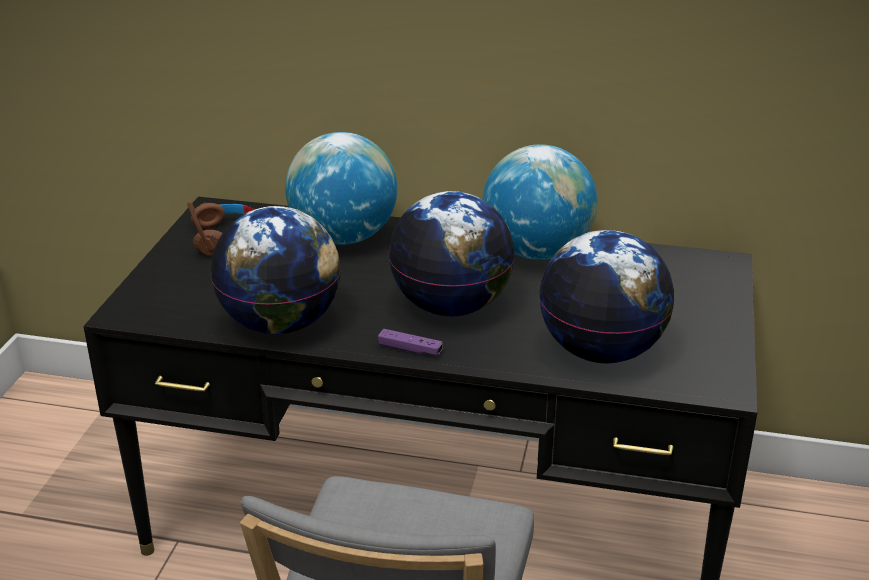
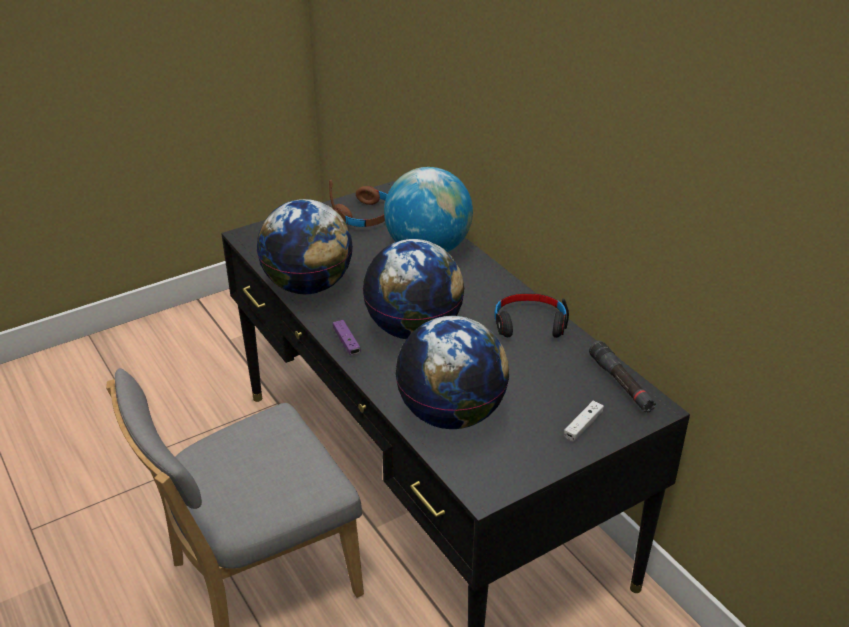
camera: 45 degrees right, 5 degrees up
(536, 252) = (529, 324): globe -> black headphones
(676, 258) = (621, 383): none -> black flashlight
(704, 301) = (583, 425): none -> white game controller

